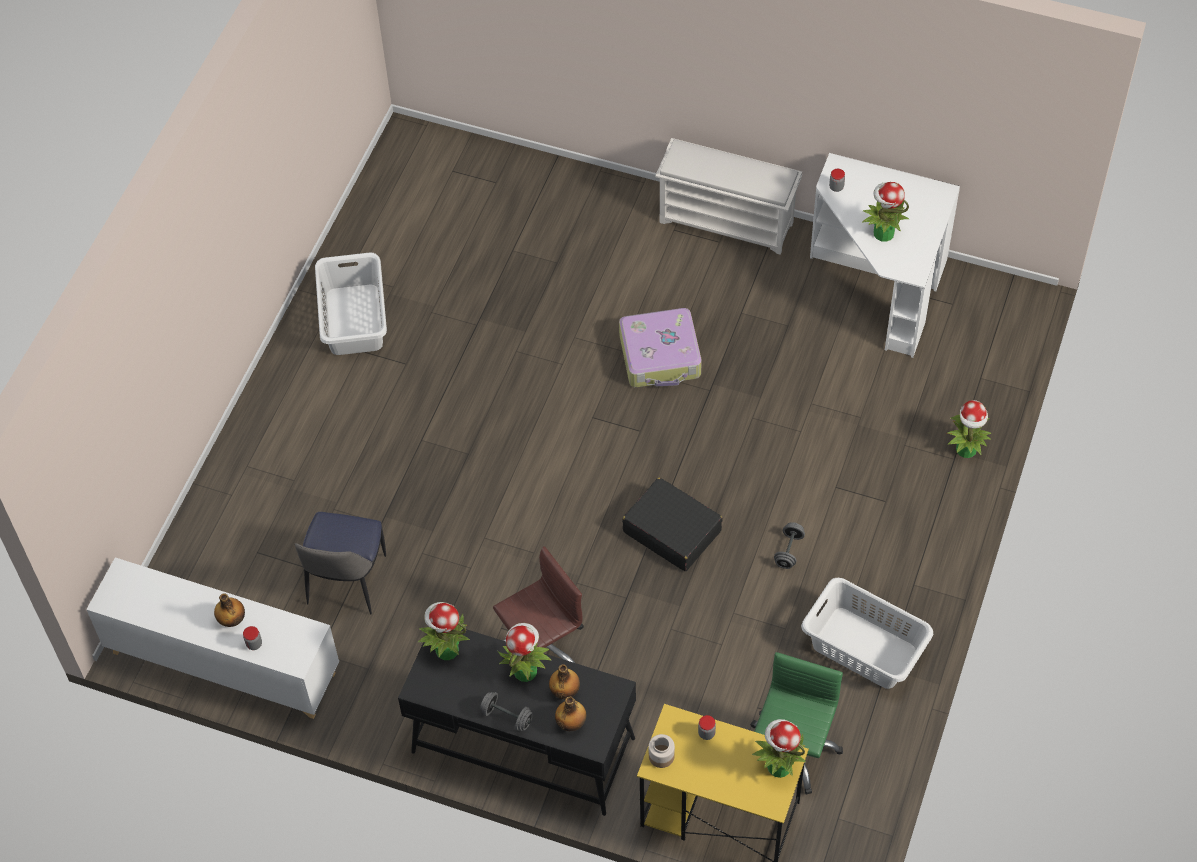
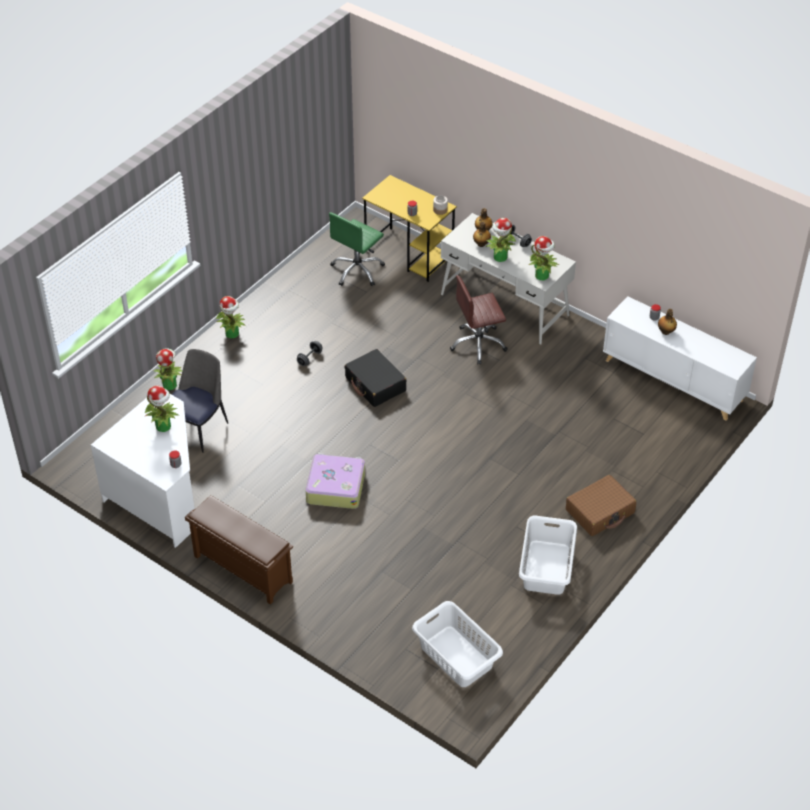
camera: 165 degrees left, 10 degrees down
(299, 413) = (600, 512): none -> brown suitcase
(346, 582) = (588, 404): chair -> chair (199, 429)
(523, 744) = (504, 305): black desk -> white desk
(728, 222) = (241, 569): white shoe rack -> brown shoe rack
(778, 766) = (381, 194): potted plant -> potted plant (232, 333)
(864, 647) = (292, 304): white laundry basket -> white laundry basket (456, 657)

